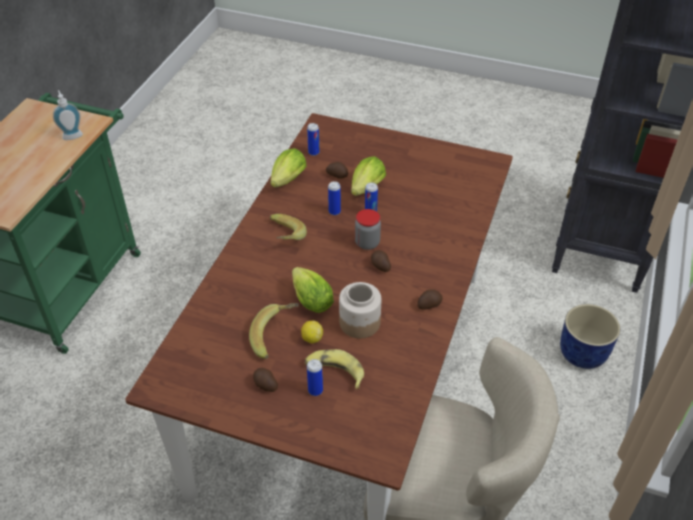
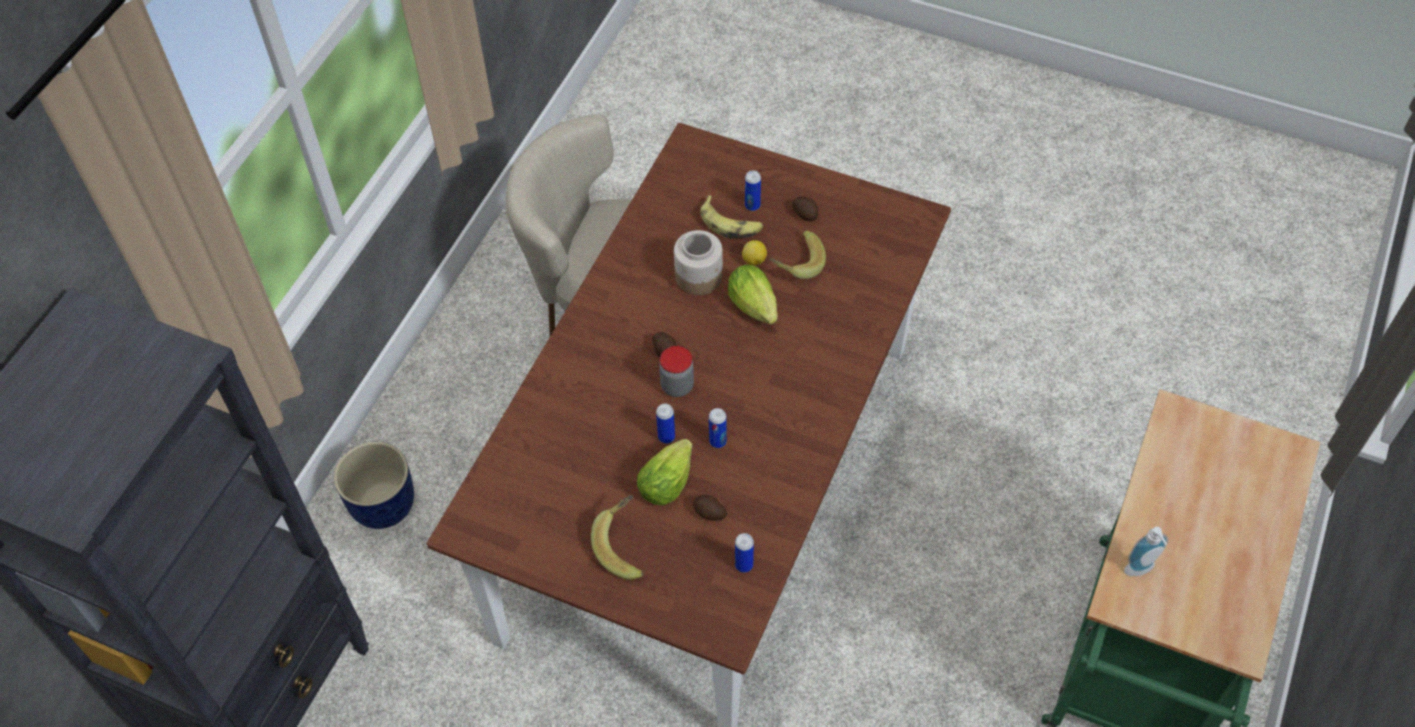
camera: 175 degrees left, 10 degrees up
(283, 238) = (790, 399): banana -> banana (626, 546)
(286, 181) = (787, 503): lettuce -> none
(429, 304) = (614, 295): potato -> none

